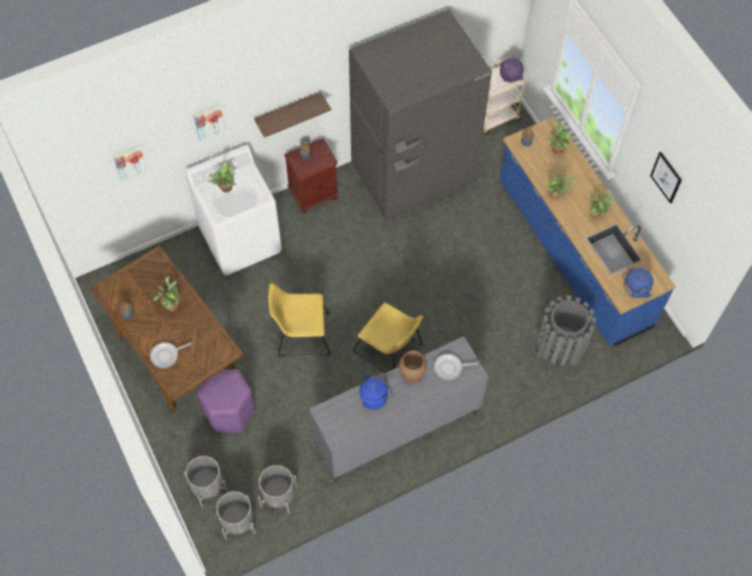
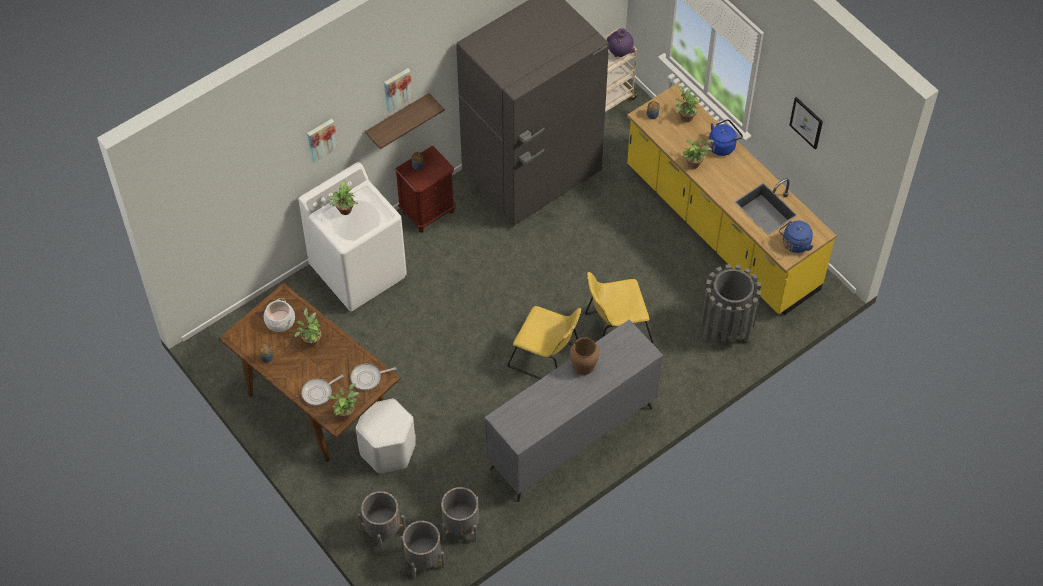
camera: 10 degrees left, 5 degrees down
(129, 161) = (245, 194): picture -> picture (397, 89)
(148, 281) = (280, 321): none -> cooking pot
(229, 412) = (387, 450): purple stool -> white stool
(300, 335) = (446, 359): yellow chair -> yellow chair (615, 329)
(375, 397) = (550, 394): blue kettle -> blue kettle (723, 146)
(450, 368) = (621, 353): frying pan -> frying pan (368, 378)
(572, 254) = (720, 229): blue counter -> yellow counter
(596, 214) = (740, 176): potted plant -> potted plant (345, 412)

